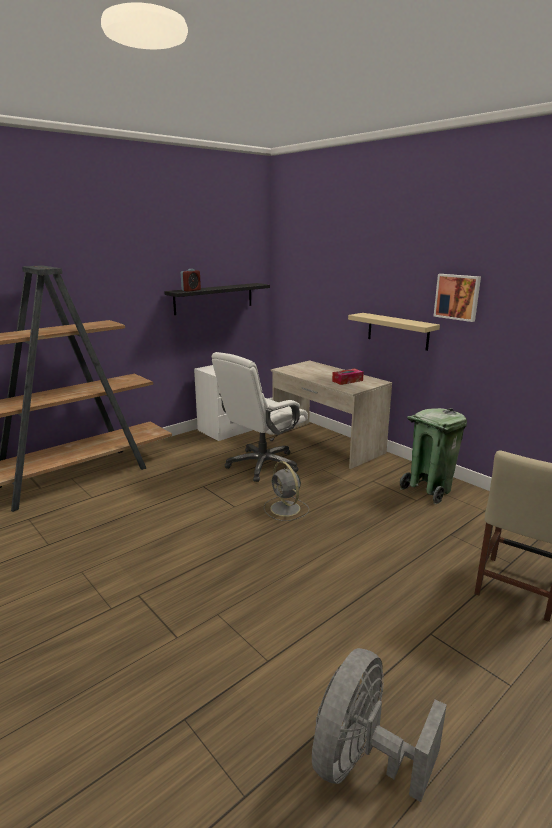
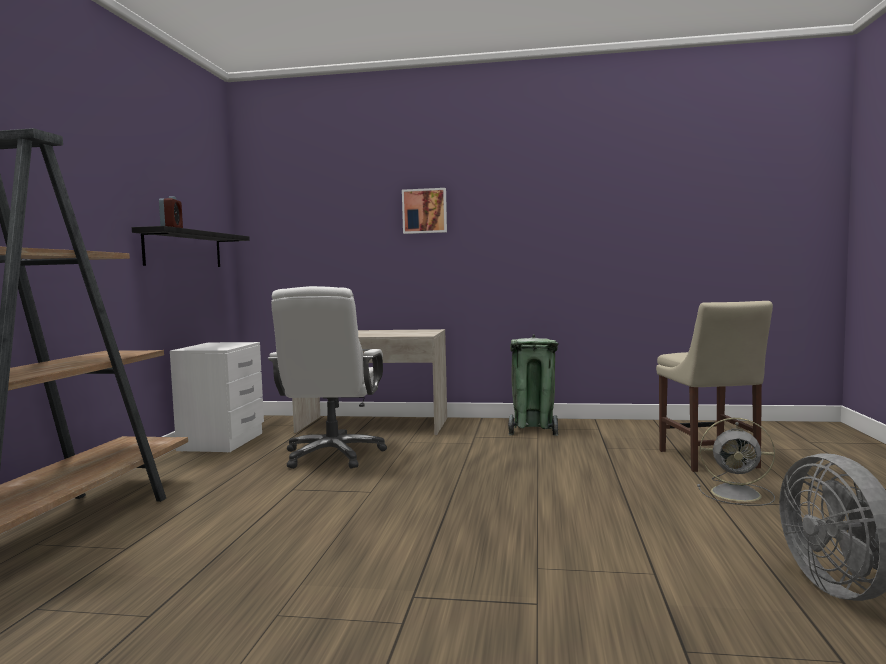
camera: 40 degrees left, 15 degrees down
(286, 509) = (434, 476): grey fan -> grey fan (738, 494)
(347, 381) = (401, 332): tissue box -> none
(397, 331) = (443, 270): beige shelf -> none
(457, 297) = (511, 222): picture -> picture (424, 211)

